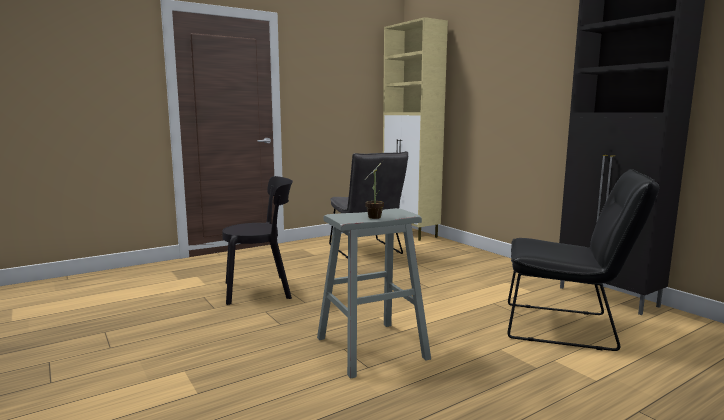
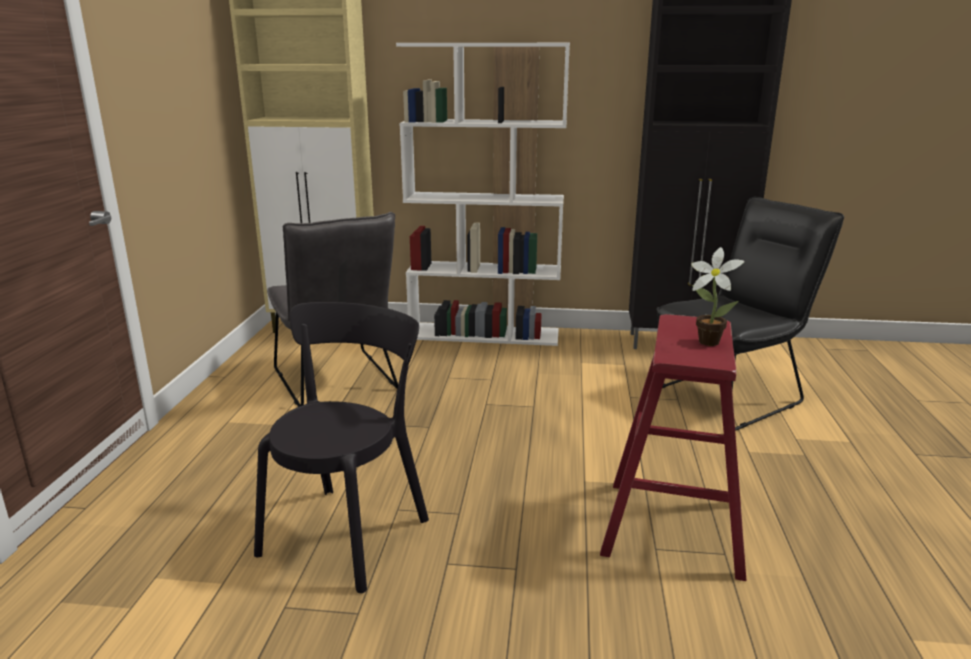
camera: 50 degrees left, 10 degrees up
(367, 251) = (337, 383): grey chair -> grey chair turned 45 degrees clockwise
(371, 348) = (673, 527): grey stool -> red stool
(481, 256) = (485, 334): none -> white bookcase

